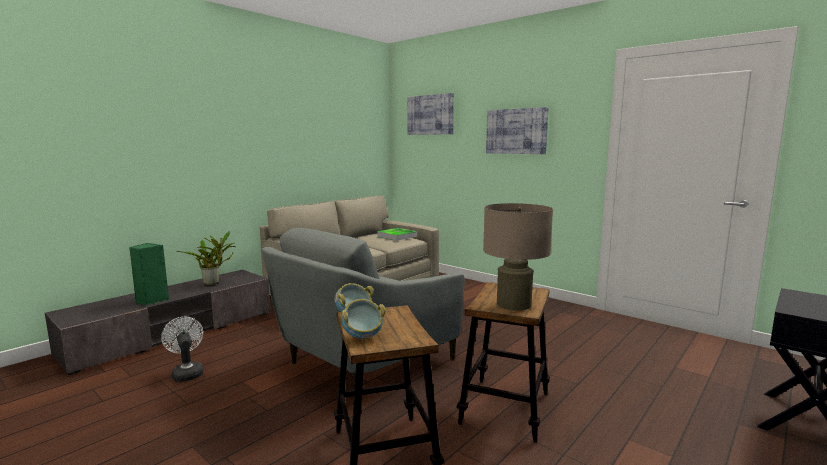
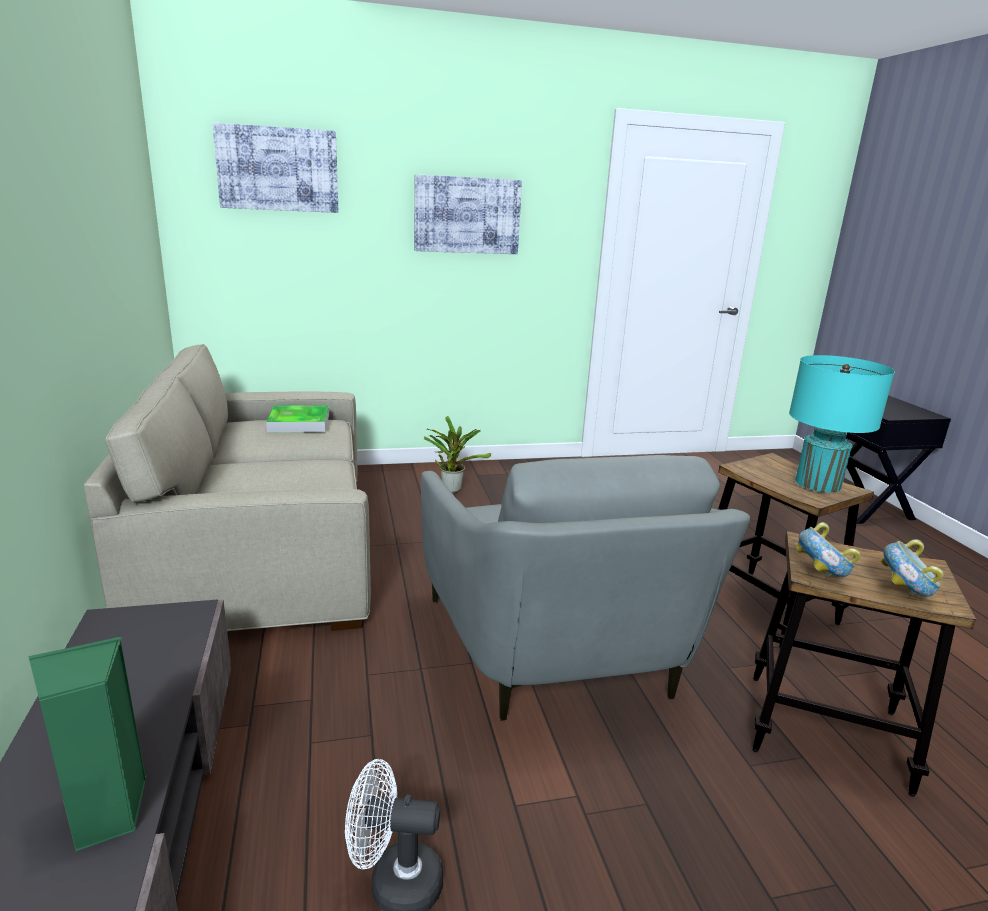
camera: 55 degrees left, 10 degrees up
(213, 283) = (128, 674): potted plant -> potted plant (451, 489)
(514, 304) = (818, 483): beige table lamp -> turquoise table lamp

